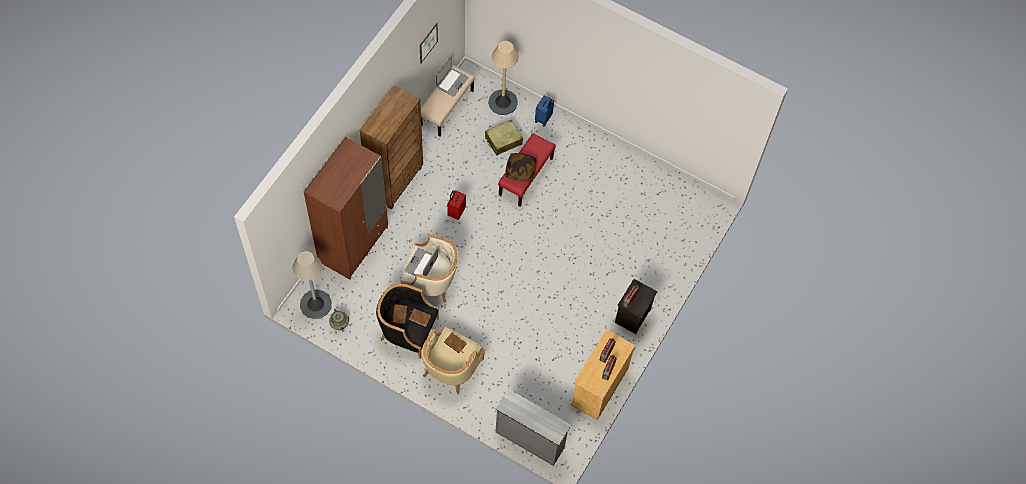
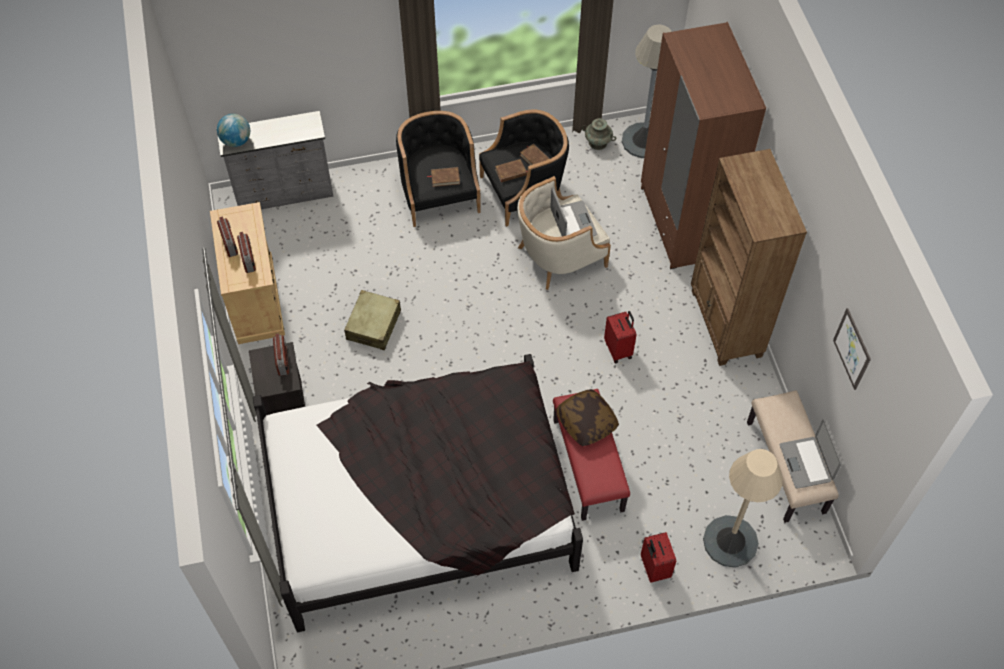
camera: 140 degrees right, 5 degrees down
(451, 367) = (439, 193): beige armchair -> black armchair
(503, 141) = (668, 487): beige suitcase -> beige suitcase (374, 325)
(544, 119) = (653, 568): blue suitcase -> red suitcase
(555, 426) = (236, 141): none -> globe
(612, 221) = (421, 504): none -> black bed

